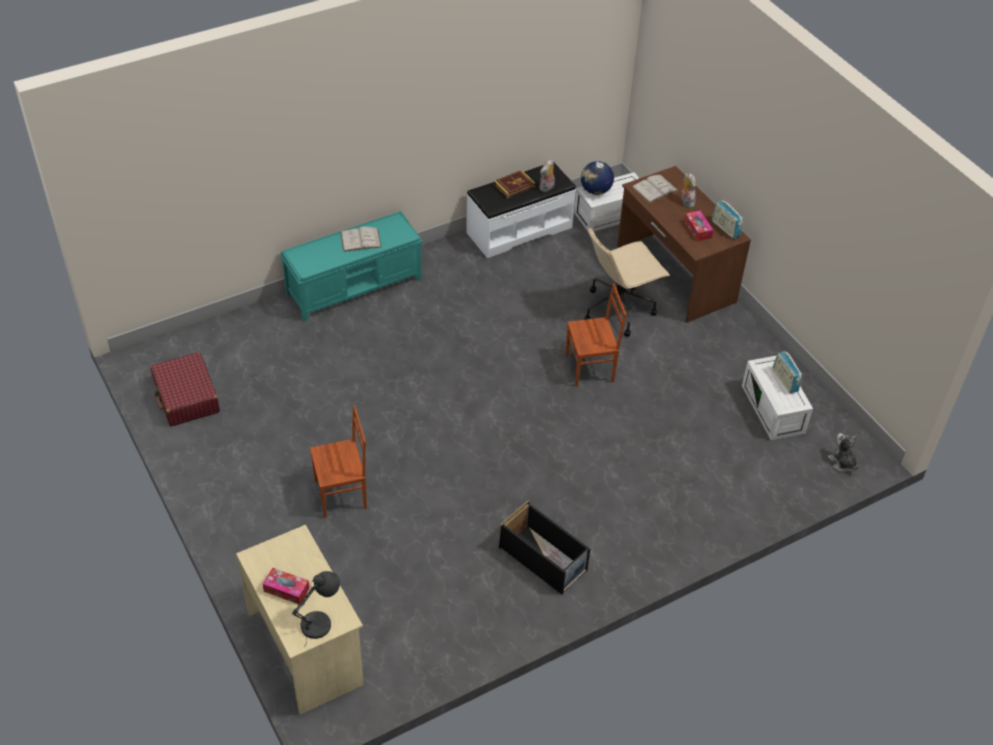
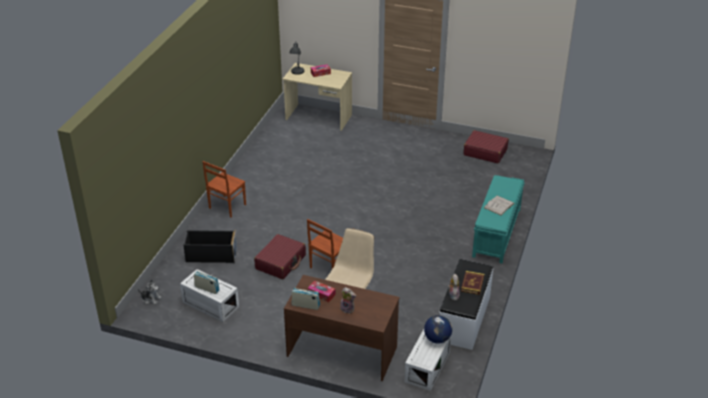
camera: 140 degrees right, 10 degrees down
(342, 495) = (371, 159): brown chair -> brown chair (226, 206)
(544, 559) = (261, 183): black storage box -> black storage box (211, 255)
(641, 411) = (281, 262): none -> red suitcase
(654, 189) = (376, 306): white book -> none

